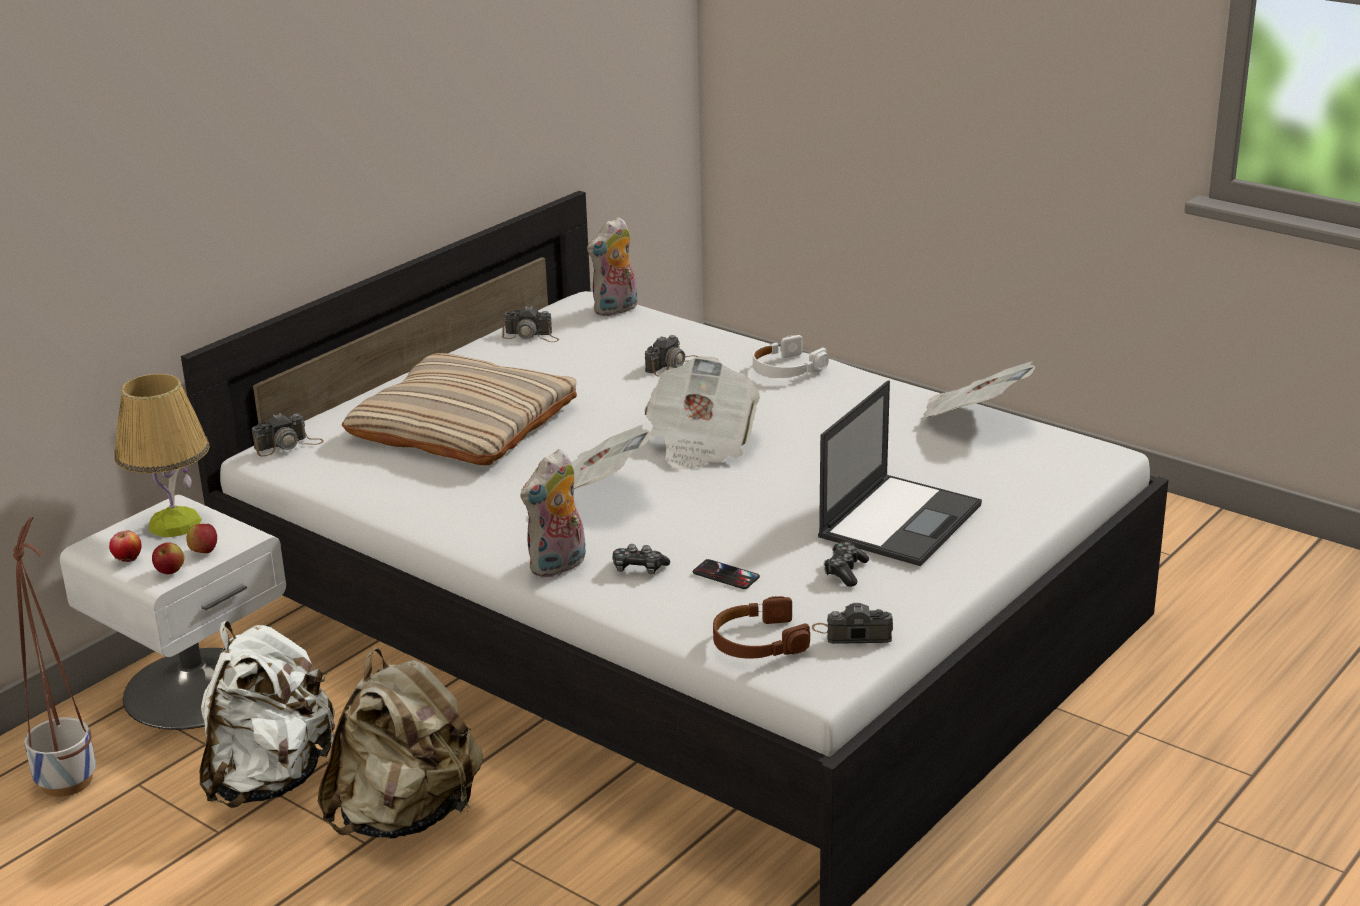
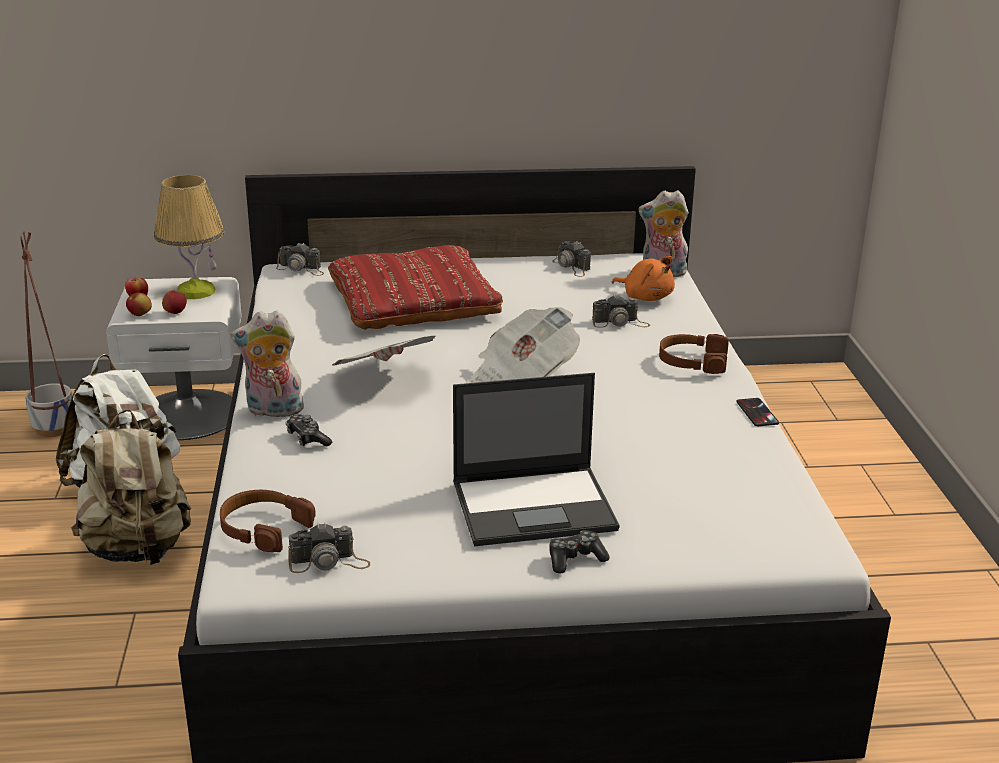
camera: 45 degrees right, 0 degrees up
(463, 424) = (413, 300): beige pillow -> red pillow
(646, 335) = (645, 297): none -> orange plush toy
(725, 575) = (344, 473): phone -> phone (757, 413)
(786, 369) = (692, 361): white headphones -> brown headphones
(845, 571) = (419, 518): game controller -> game controller (575, 559)
(852, 633) = (329, 562): camera -> camera turned 120 degrees clockwise
(973, 418) = (761, 465): newspaper -> none

